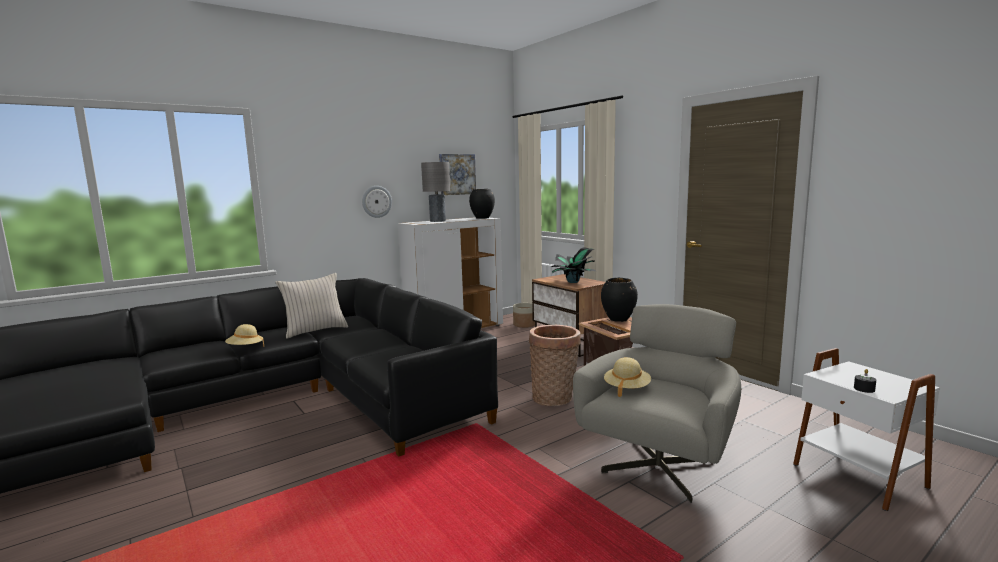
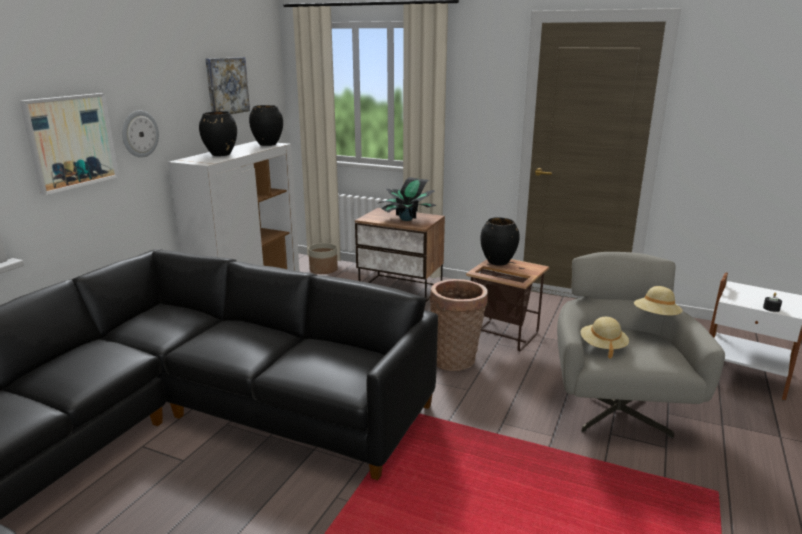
camera: 30 degrees left, 10 degrees up
(245, 348) = (67, 395): beige hat -> beige hat (656, 317)
(315, 331) = (140, 342): beige pillow -> none
(323, 201) = (71, 142): none -> picture
(438, 221) = (221, 154): grey table lamp -> black vase

